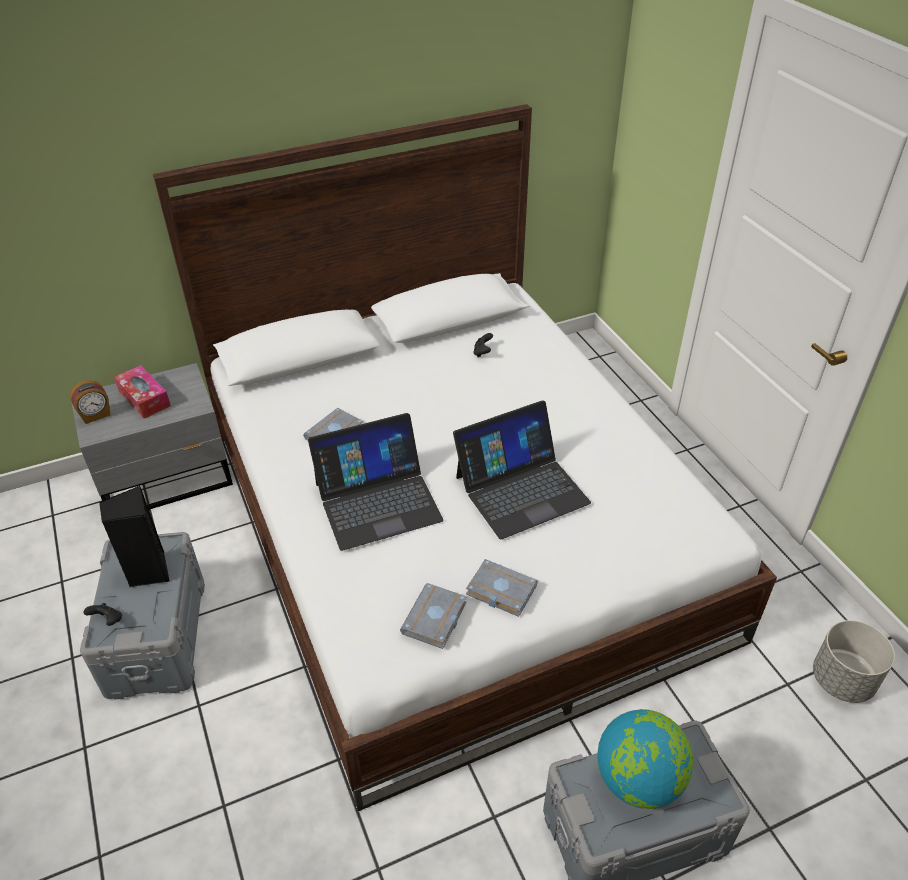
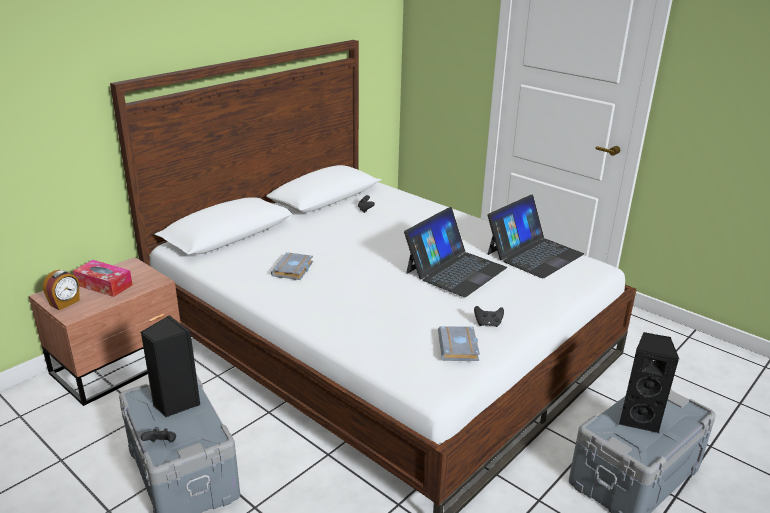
camera: 25 degrees left, 15 degrees down
(168, 478) = (120, 365): grey nightstand -> brown nightstand
(377, 501) = (360, 296): laptop -> laptop (534, 254)
(499, 591) = (488, 324): grey book -> black game controller
(638, 780) = (639, 418): globe -> black speaker
(841, 680) = (687, 358): grey planter -> none

